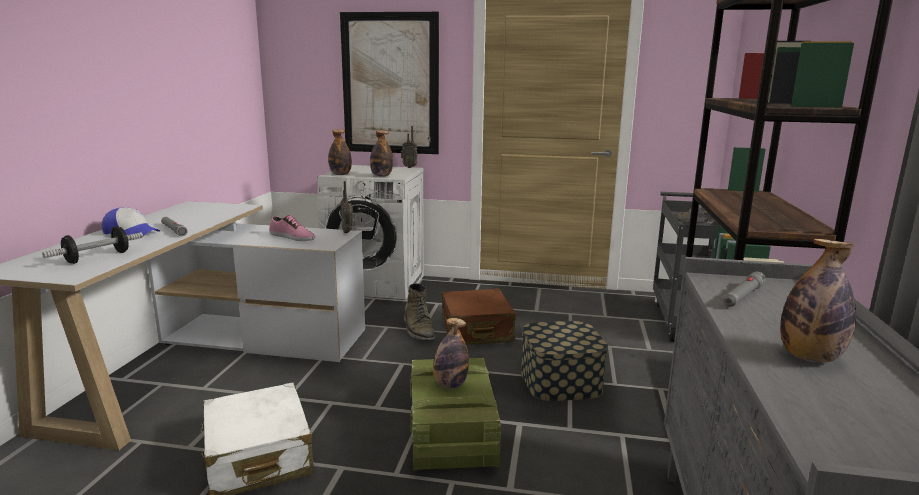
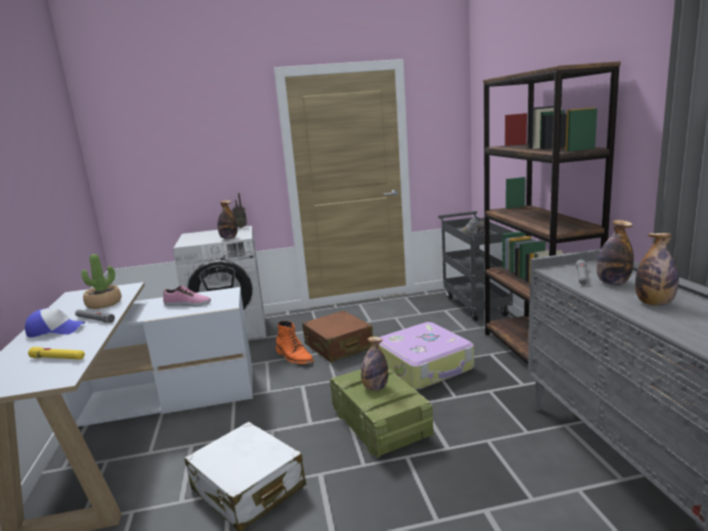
camera: 20 degrees left, 0 degrees up
(97, 257) = (58, 358): dumbbell -> yellow flashlight
(201, 218) = (104, 304): none -> potted plant
(340, 174) = (192, 243): bottle -> bottle (612, 283)
(348, 232) = (230, 290): radio -> none
(390, 84) = (212, 160): picture -> none
(418, 330) = (294, 357): green boot -> orange boot
(560, 381) = (425, 366): storage box -> suitcase

